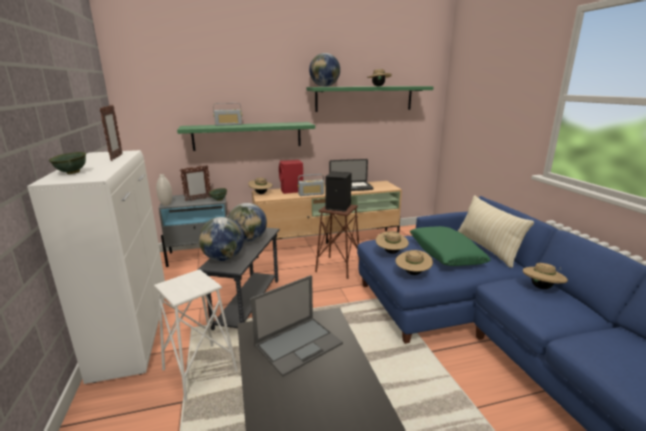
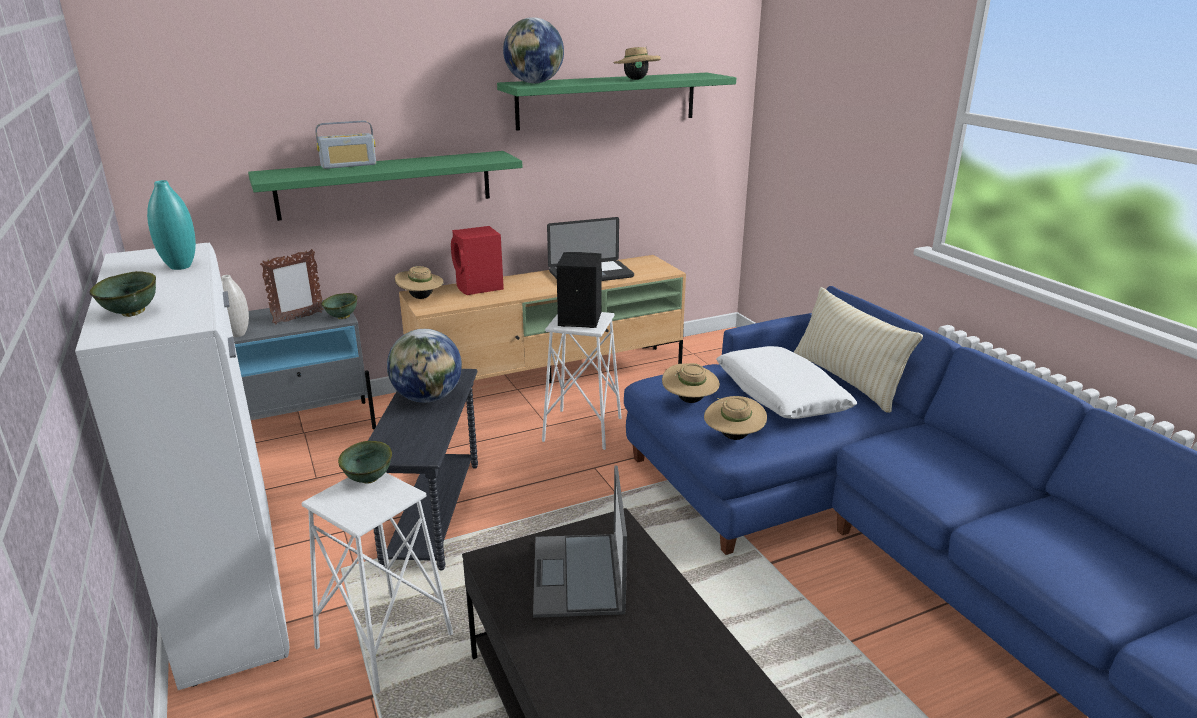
camera: 10 degrees left, 5 degrees up
(116, 157) = (180, 267): picture frame -> turquoise vase
(195, 276) = (370, 479): none -> green bowl
(223, 258) = (395, 438): globe -> none
(299, 344) = (578, 576): laptop -> laptop turned 135 degrees clockwise
(311, 194) = (520, 293): radio -> none
(338, 267) = (582, 429): brown stool -> white stool
(445, 253) = (780, 395): green pillow -> white pillow
(541, 287) = (937, 444): beige hat -> none

